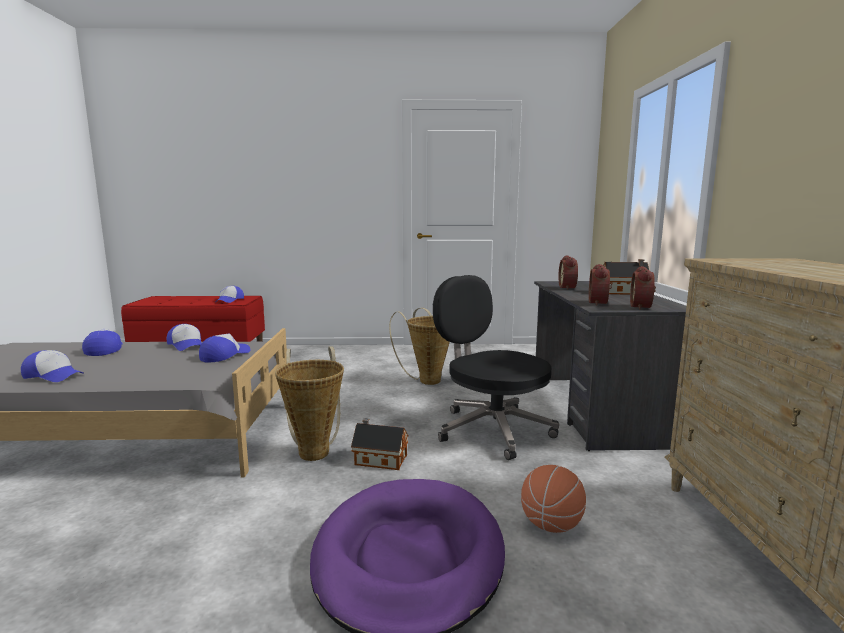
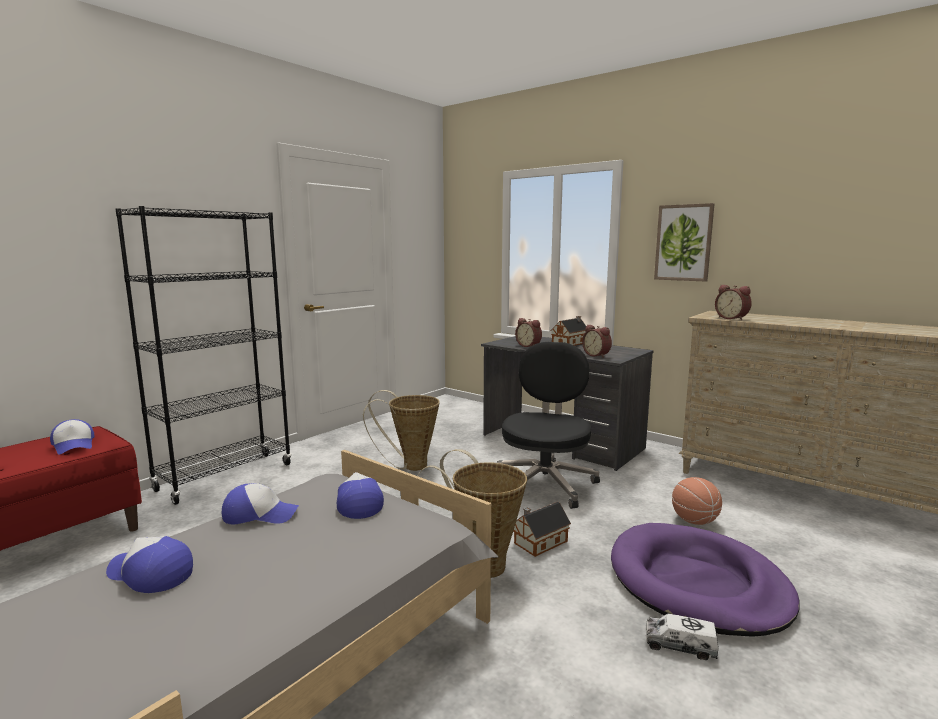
camera: 50 degrees left, 0 degrees up
(53, 375) = (235, 631): cap -> none
(282, 573) = (680, 645): none -> toy truck
(327, 350) = (225, 477): none -> black bookcase
(491, 429) = (545, 483): black office chair -> black office chair turned 105 degrees clockwise
(643, 307) = (624, 353): alarm clock -> alarm clock (732, 318)
(779, 150) = (683, 243): none -> picture

